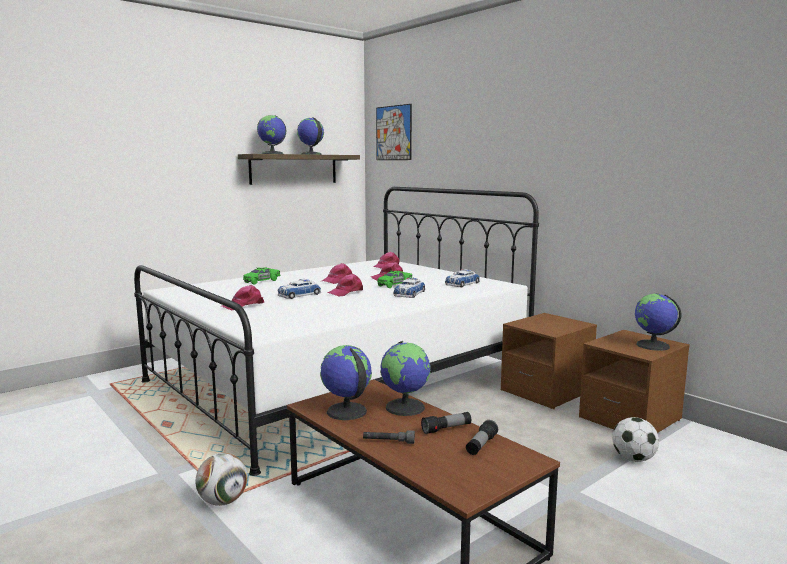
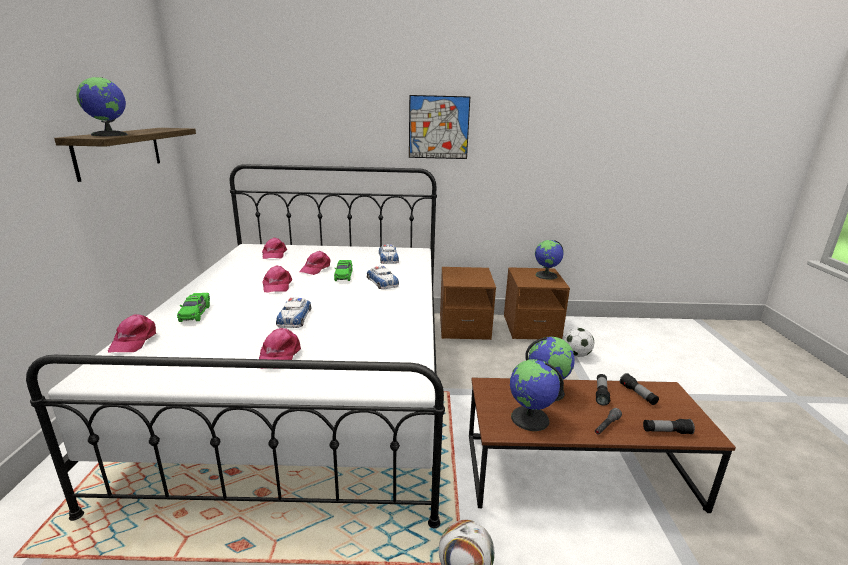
camera: 50 degrees left, 10 degrees up
(310, 154) = (143, 131): globe -> none
(346, 292) = (329, 298): pink cap -> pink cap (134, 340)
(393, 133) = (228, 101): picture -> picture (438, 127)
(429, 470) = (666, 432): none -> flashlight

